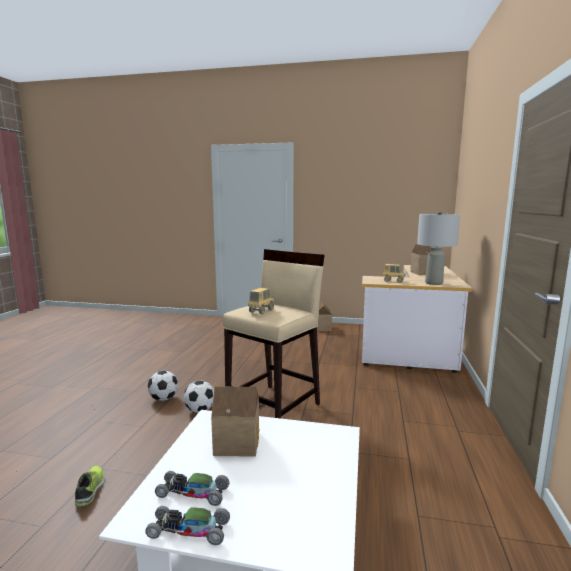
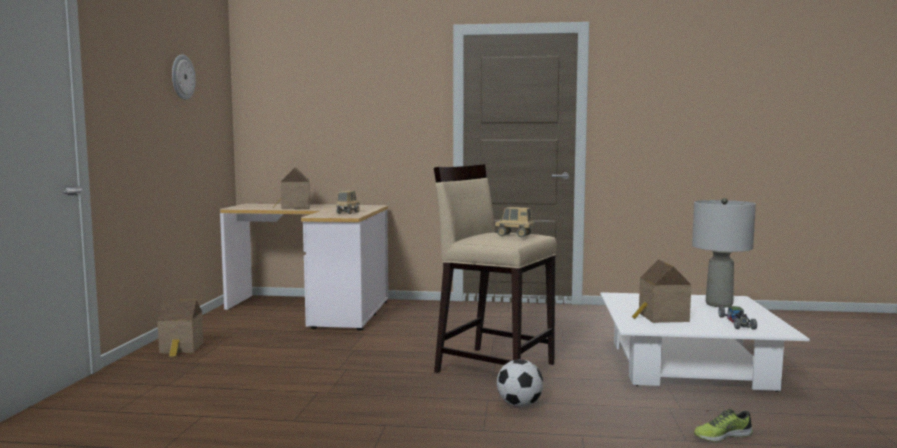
camera: 95 degrees left, 5 degrees down
(163, 399) = (495, 435): football -> none
(188, 530) = (768, 320): toy car -> none
(383, 181) = (182, 77): none -> wall clock
(434, 283) = (362, 208): grey table lamp -> grey table lamp (718, 304)

